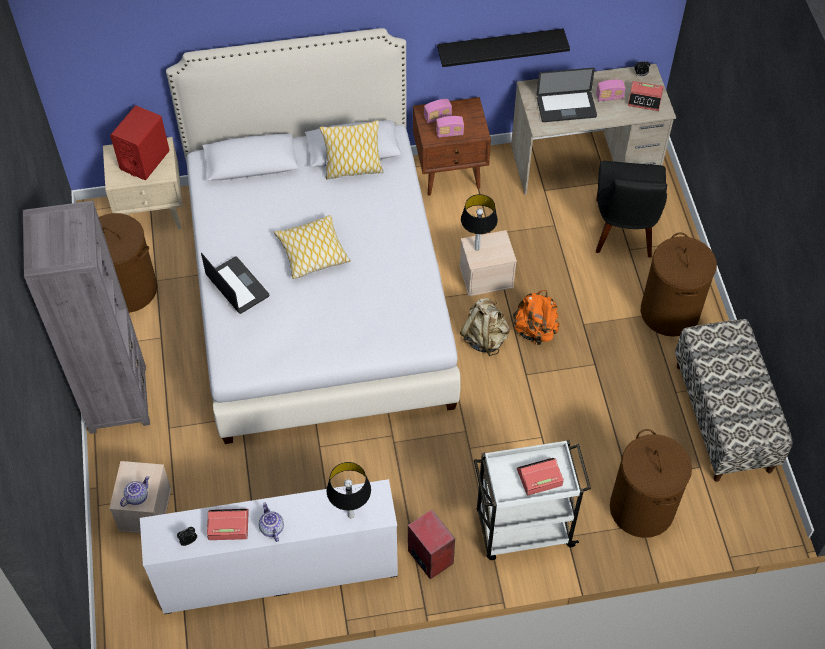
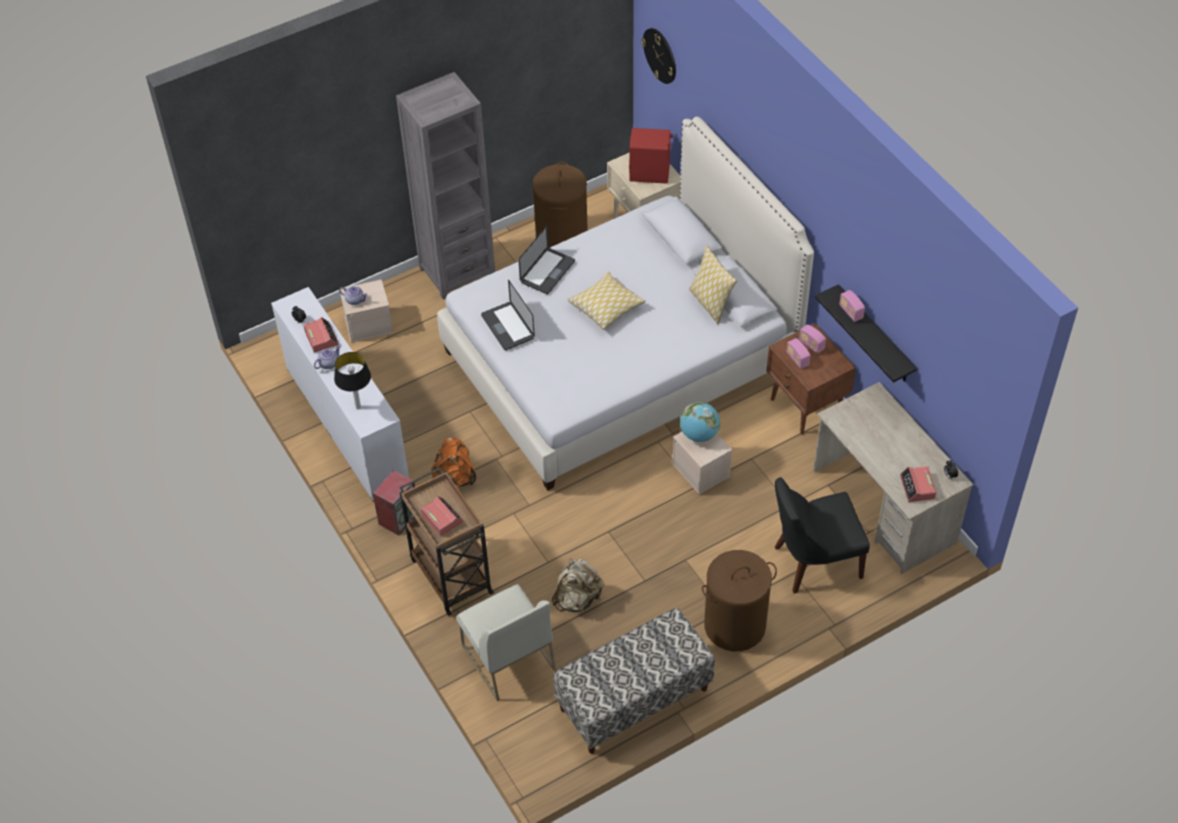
camera: 70 degrees right, 5 degrees down
(88, 45) = (660, 55): none -> wall clock
(477, 248) = (699, 434): table lamp -> globe
(485, 338) = (632, 489): beige backpack -> beige backpack (577, 599)
(522, 529) = (450, 574): white cart -> brown cart
(535, 331) = (659, 525): orange backpack -> orange backpack (455, 478)
(566, 107) = (868, 428): laptop -> laptop (507, 327)
(609, 97) = (903, 458): radio -> radio (851, 312)
(642, 508) = (507, 658): brown laundry basket -> white chair

